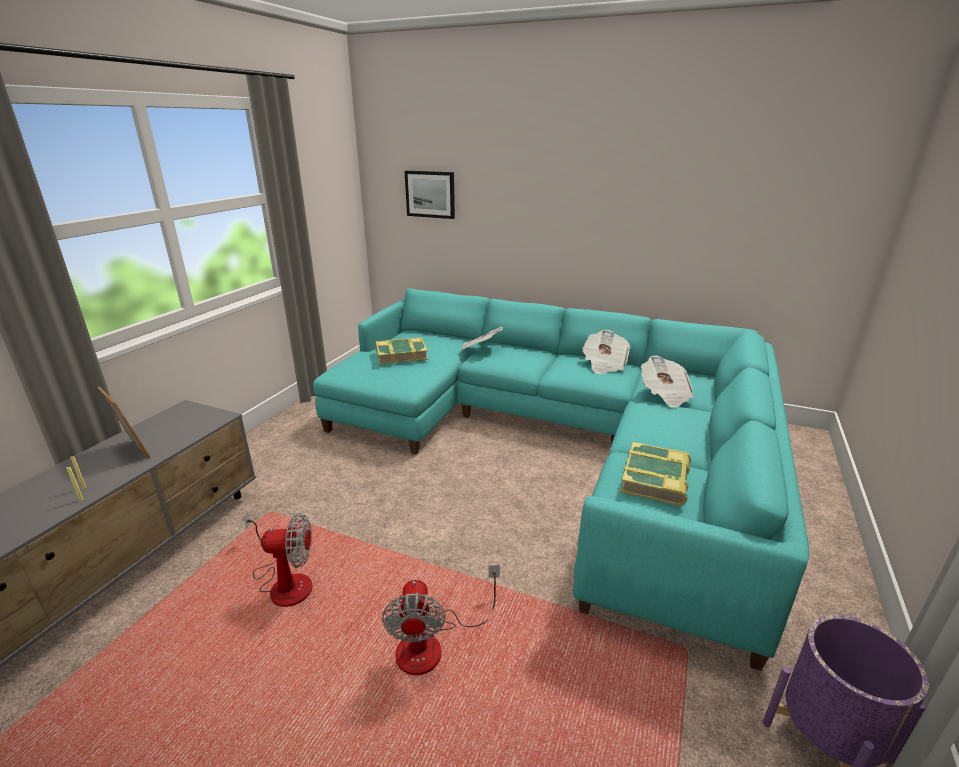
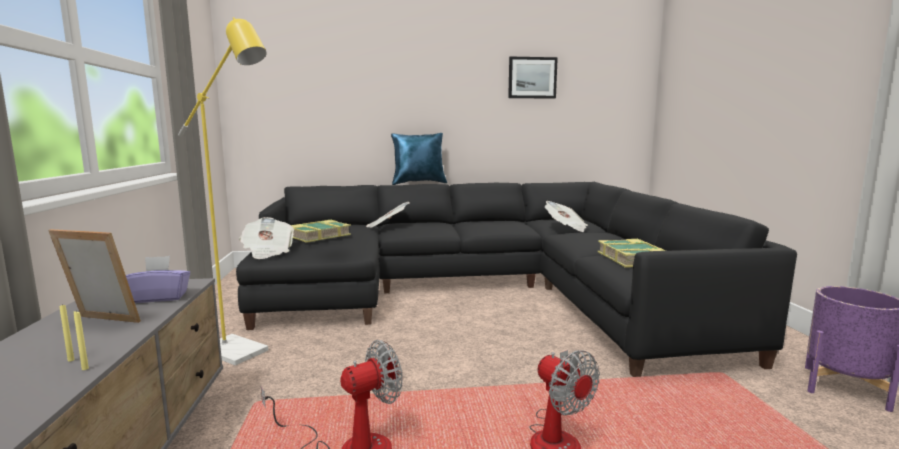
camera: 30 degrees left, 15 degrees down
(187, 431) = (160, 297): none -> purple tissue box
(301, 457) = (241, 353): none -> yellow floor lamp
(430, 194) = (302, 96): picture -> picture (532, 78)
(535, 300) = (419, 183): none -> blue pillow
(558, 440) = (484, 291): turquoise sofa -> black sofa
(604, 364) = (500, 221): newspaper -> newspaper (267, 252)

